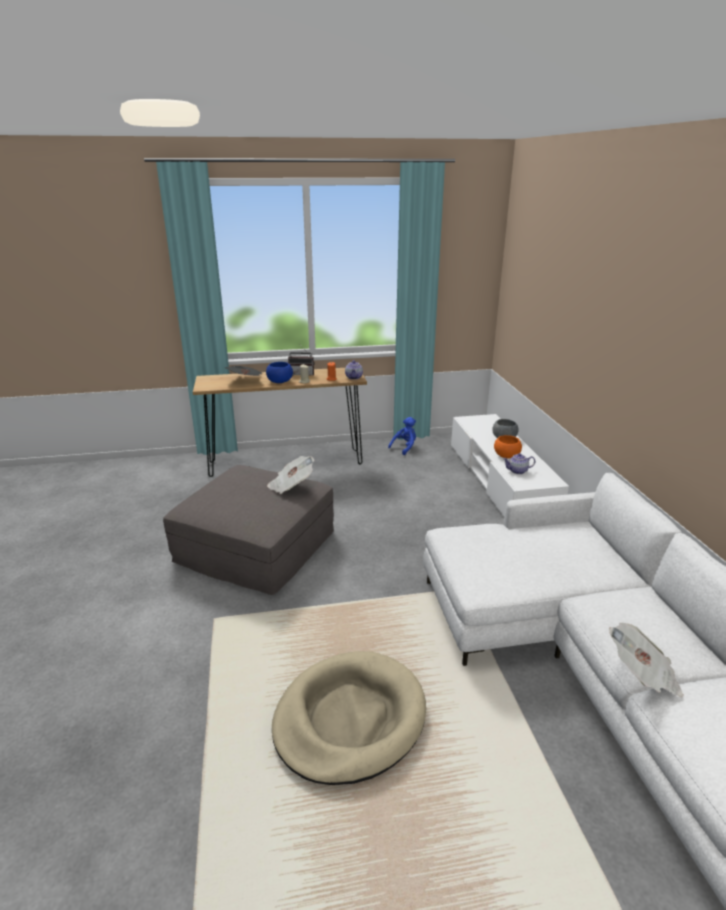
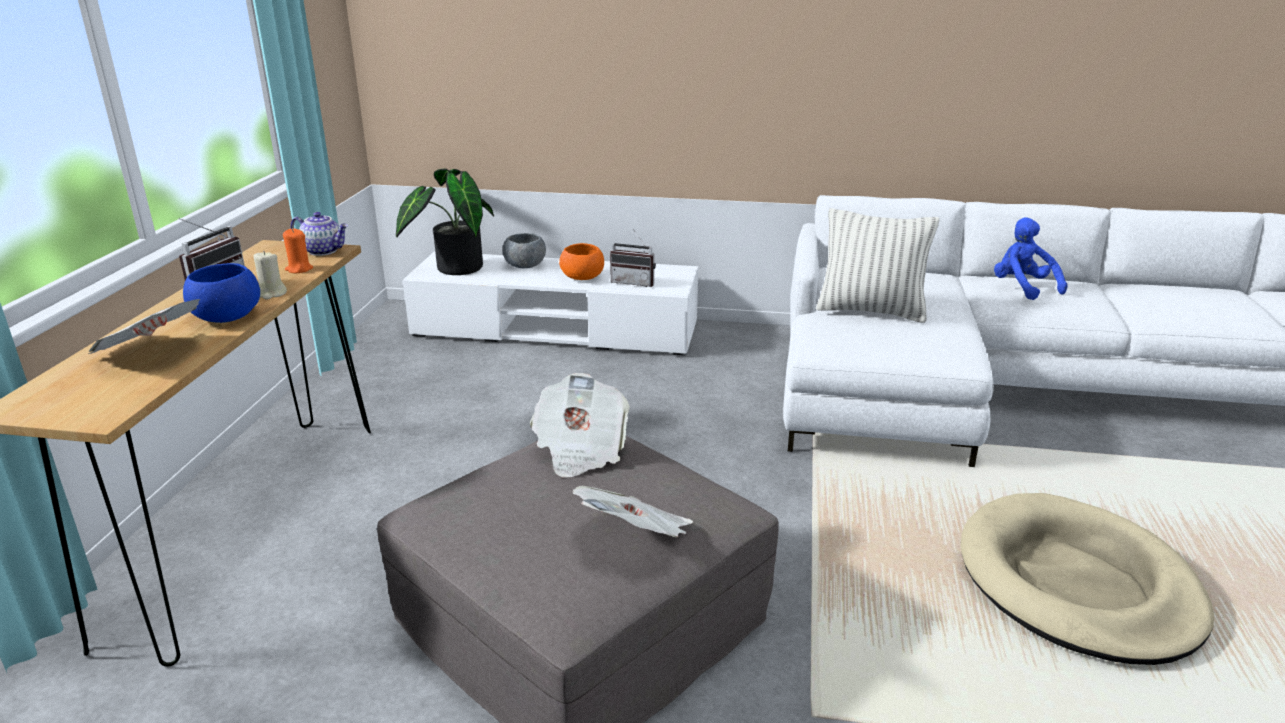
camera: 70 degrees left, 0 degrees up
(404, 447) = (359, 375): blue plush toy -> blue plush toy (1022, 288)
(480, 423) = (454, 268): none -> potted plant
(515, 544) = (871, 311): none -> pillow
(517, 471) = (634, 282): teapot -> radio
(642, 674) = (1119, 313): newspaper -> newspaper (636, 537)

